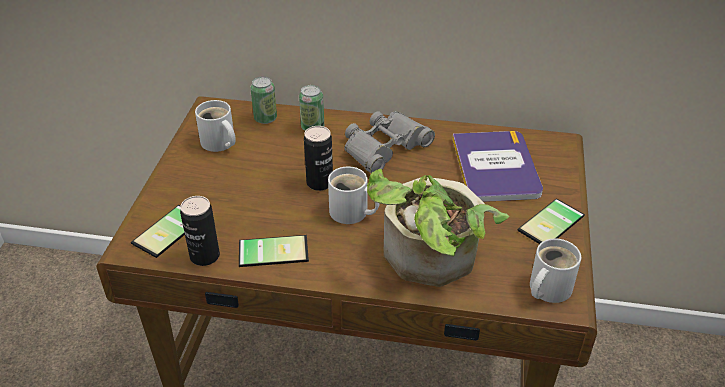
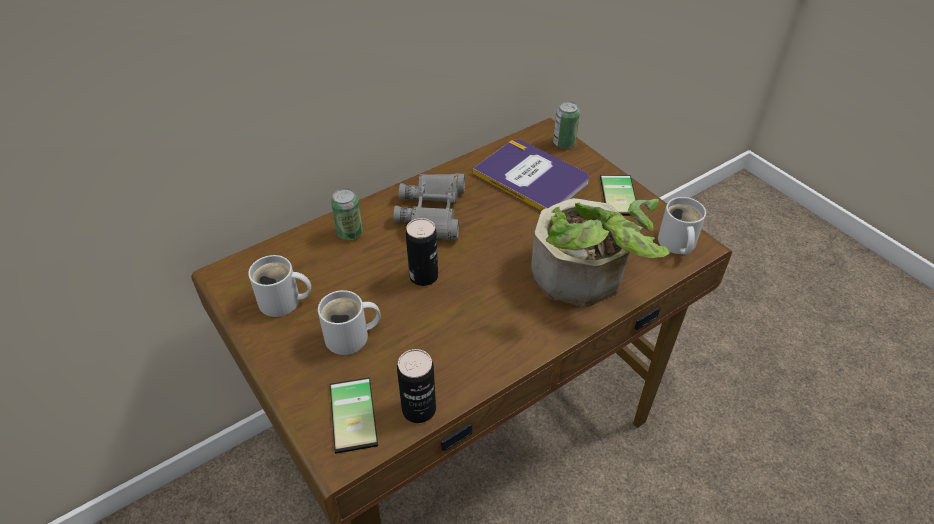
camera: 45 degrees left, 5 degrees up
(265, 118) = (295, 251): can -> can (564, 143)
(273, 248) = (465, 357): phone -> none
(351, 213) = (483, 283): white mug -> white mug (351, 338)

